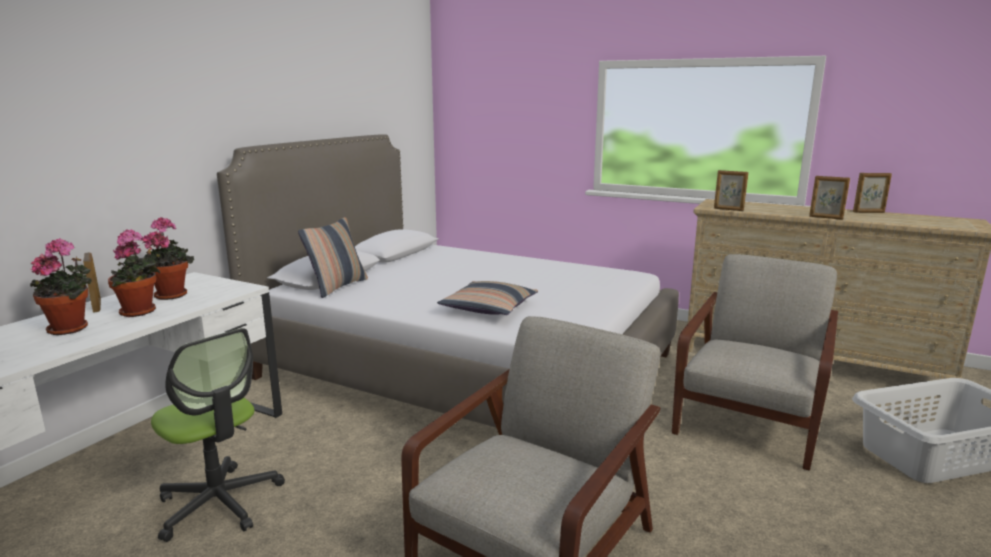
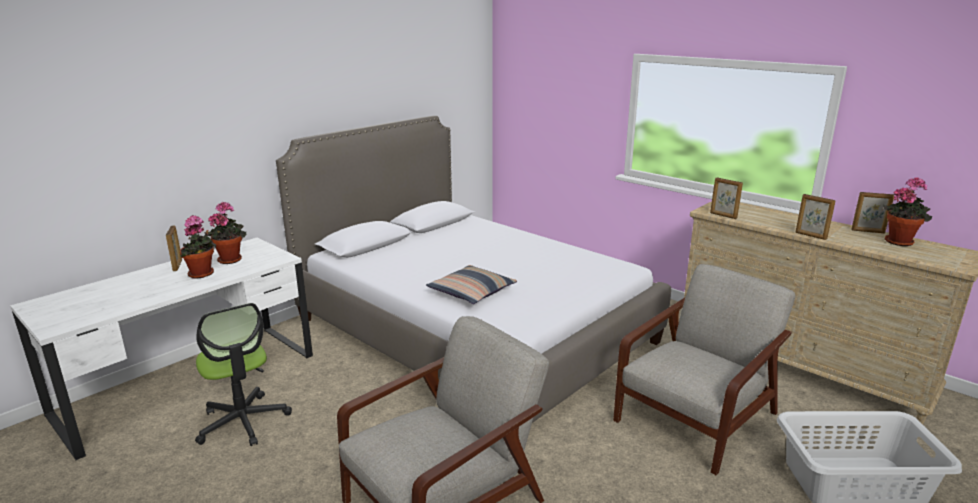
camera: 15 degrees right, 5 degrees up
(72, 328) = (154, 284): potted plant -> potted plant (900, 241)
(337, 287) = (366, 256): pillow -> none

